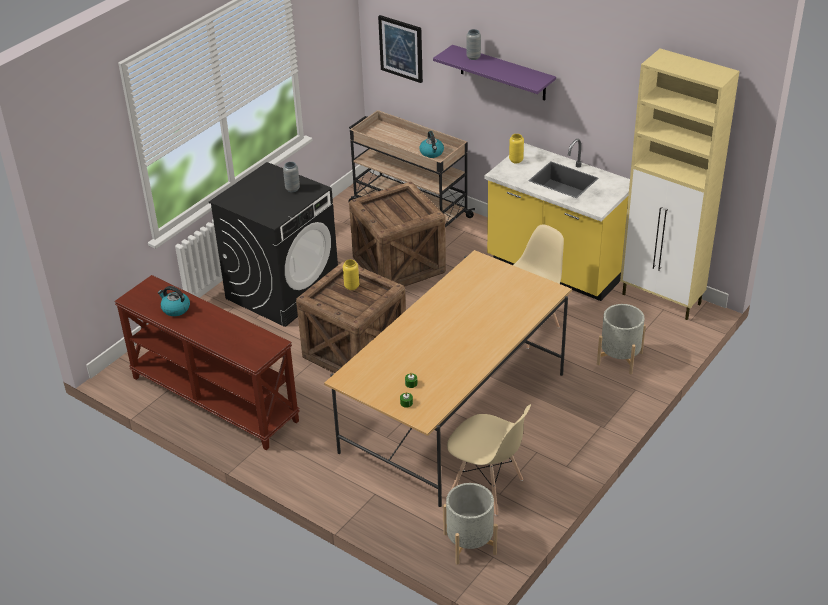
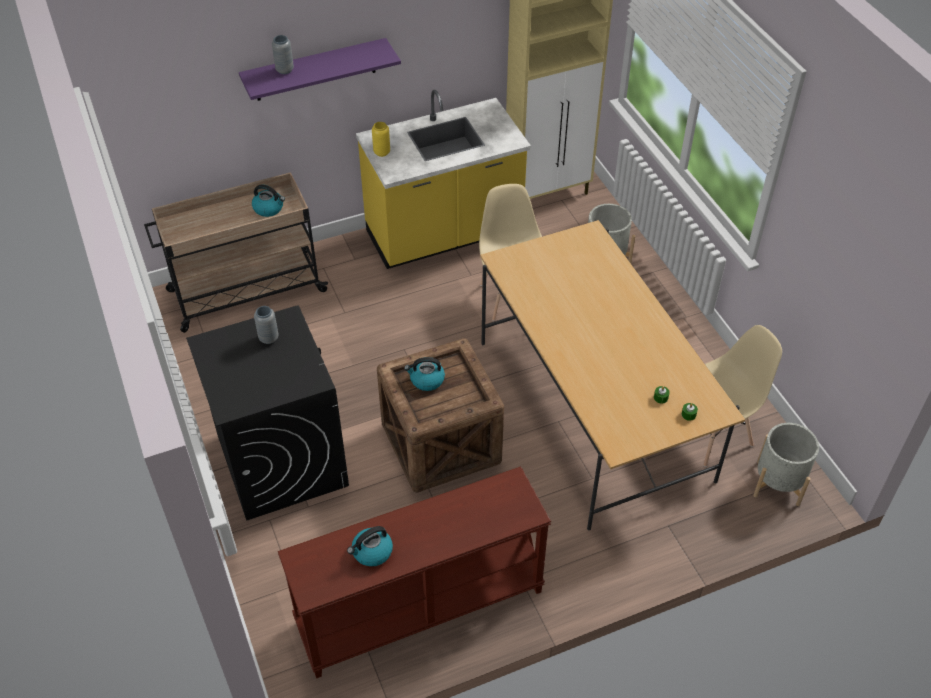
camera: 60 degrees left, 10 degrees up
(351, 286) = (426, 380): yellow vase -> kettle
(399, 264) = (329, 342): crate -> none
(401, 48) = (161, 116): picture -> none

